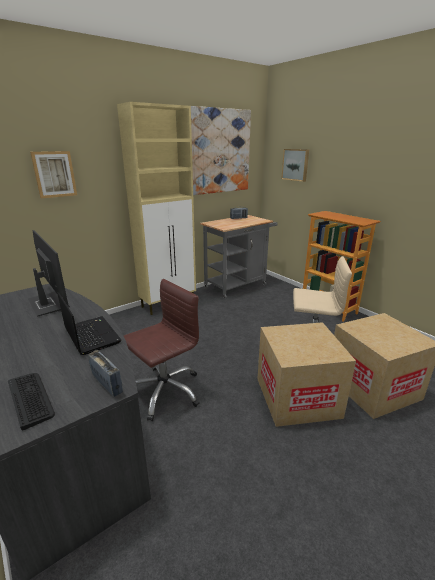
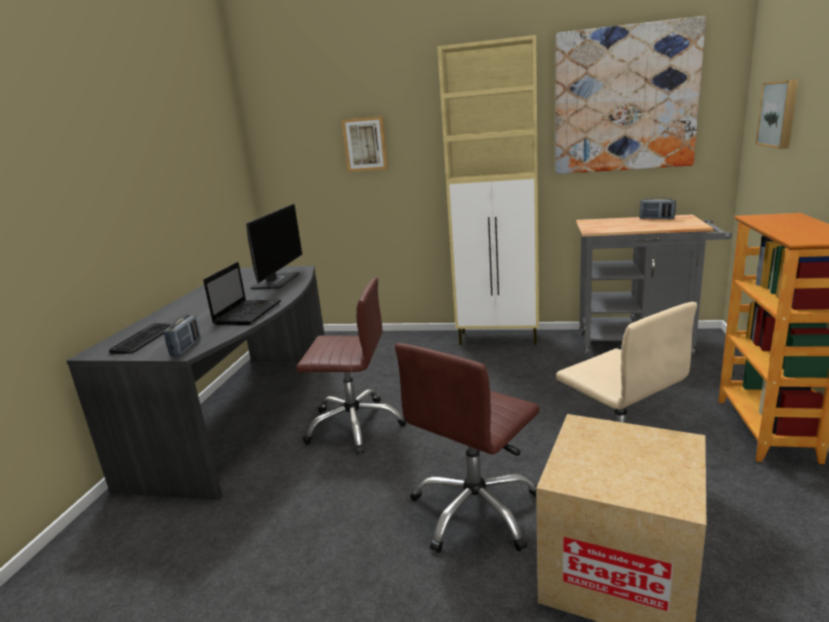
camera: 50 degrees right, 5 degrees down
(297, 397) = (476, 510): cardboard box -> brown office chair

